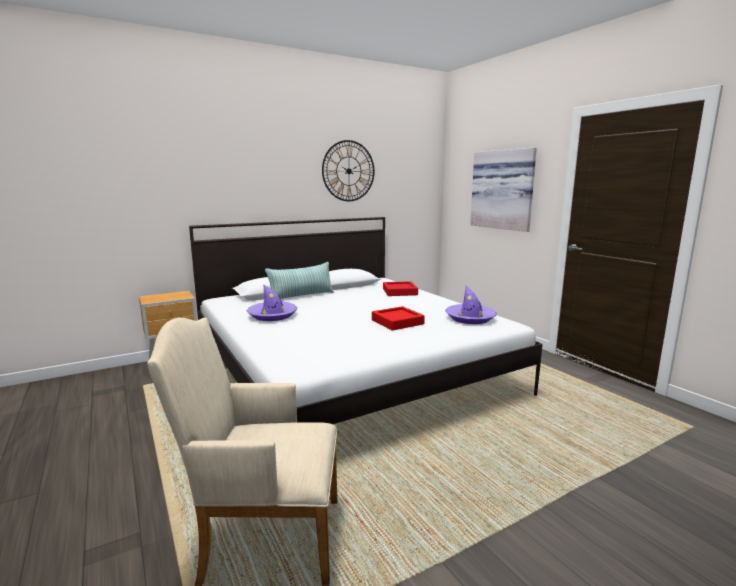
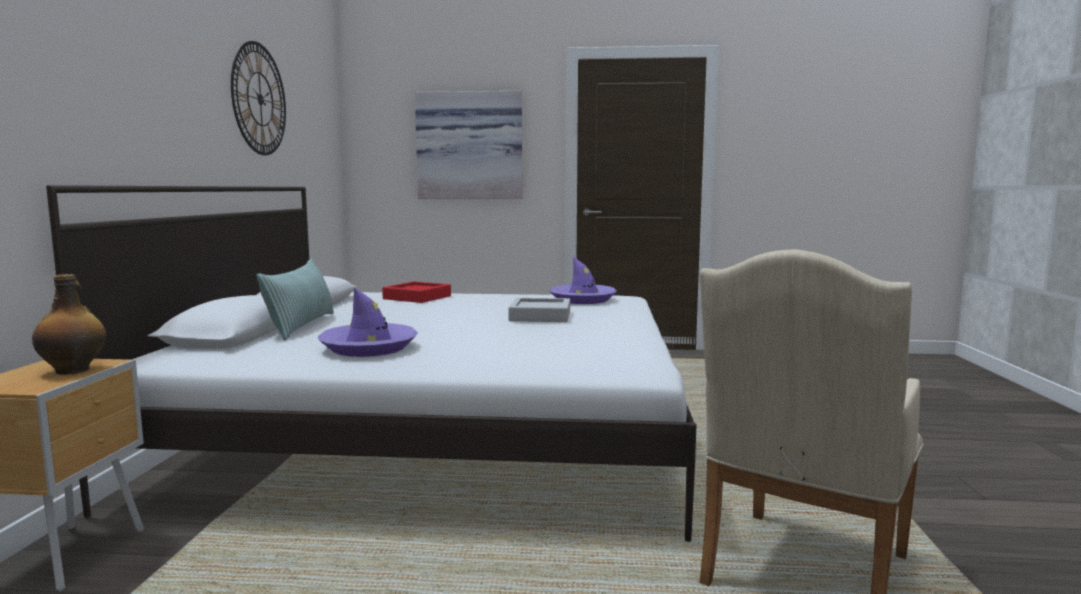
camera: 55 degrees left, 5 degrees down
(173, 297) = (74, 370): none -> bottle
(397, 322) = (540, 316): red tray -> grey tray

